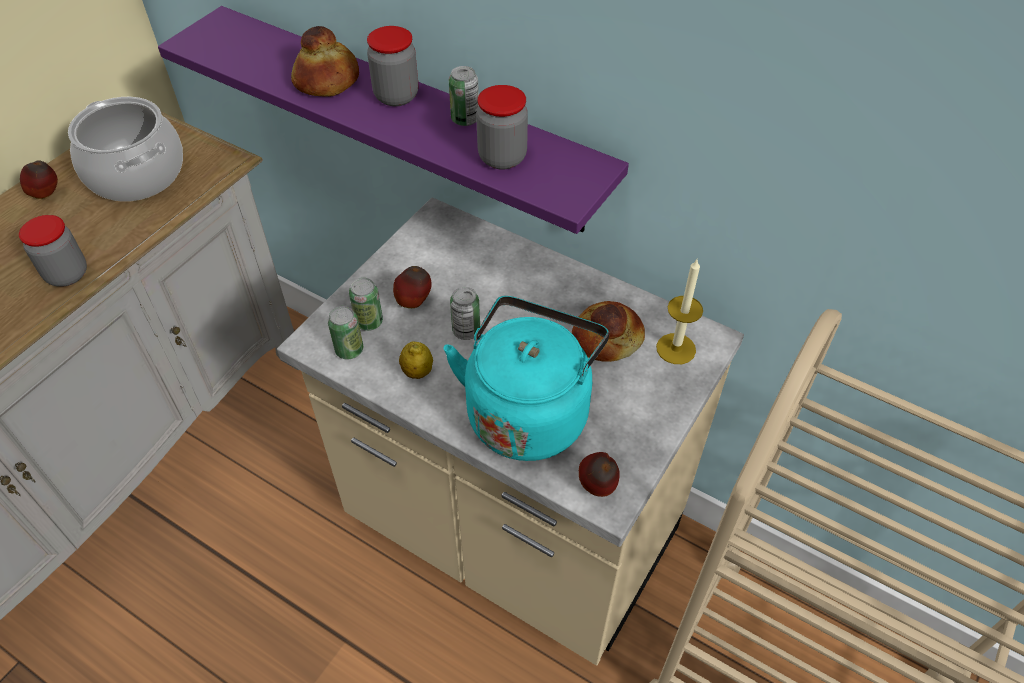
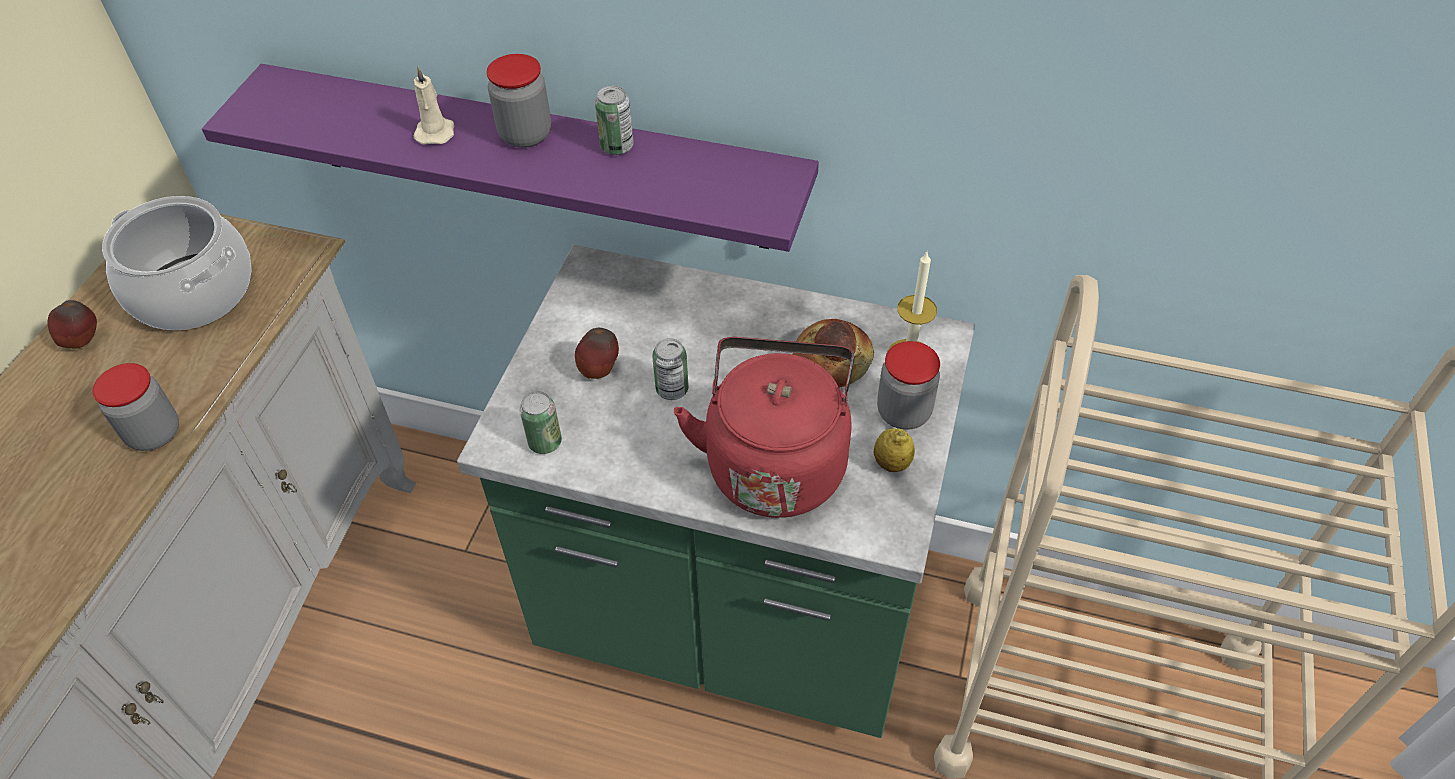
camera: 15 degrees left, 0 degrees up
(328, 80) = (435, 131): bread -> beige candle
(369, 322) = (555, 405): can -> none
(417, 372) = (634, 448): lemon -> lemon (891, 463)
(502, 157) = (677, 182): jar -> jar (903, 412)
(511, 532) = (732, 618): beige counter -> green counter
(529, 411) = (775, 462): turquoise kettle -> red kettle
(597, 488) = (879, 526): apple -> none

